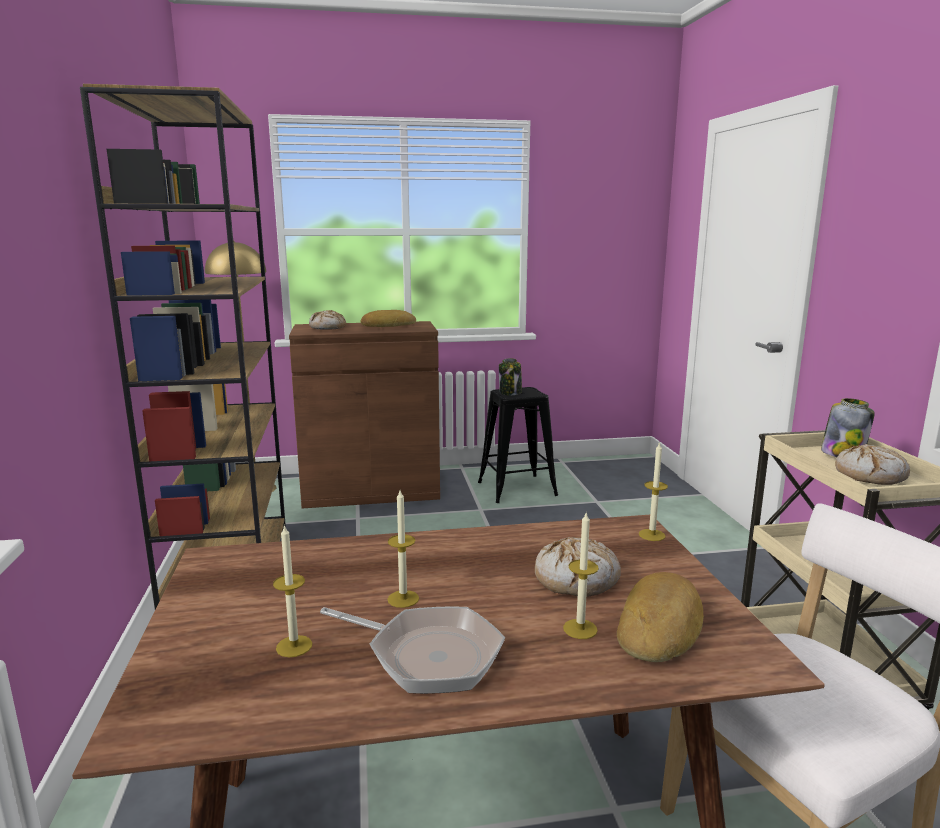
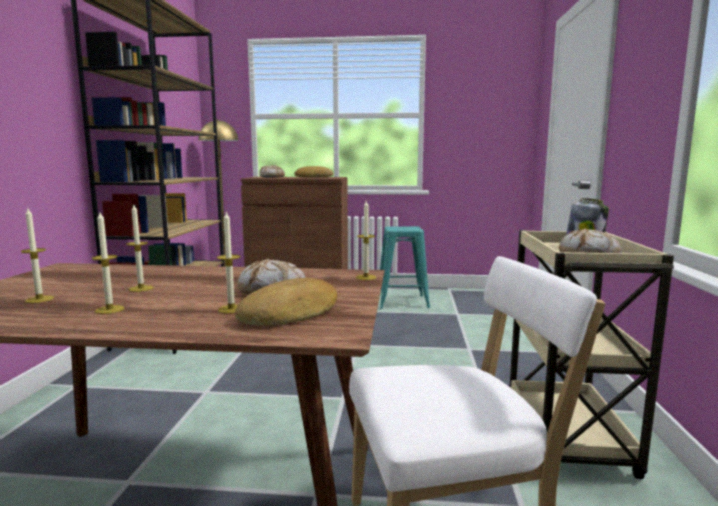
camera: 15 degrees right, 5 degrees down
(427, 655) = (109, 309): frying pan -> candle
(510, 392) = (397, 228): jar -> none
(517, 489) = (402, 302): black stool -> turquoise stool

